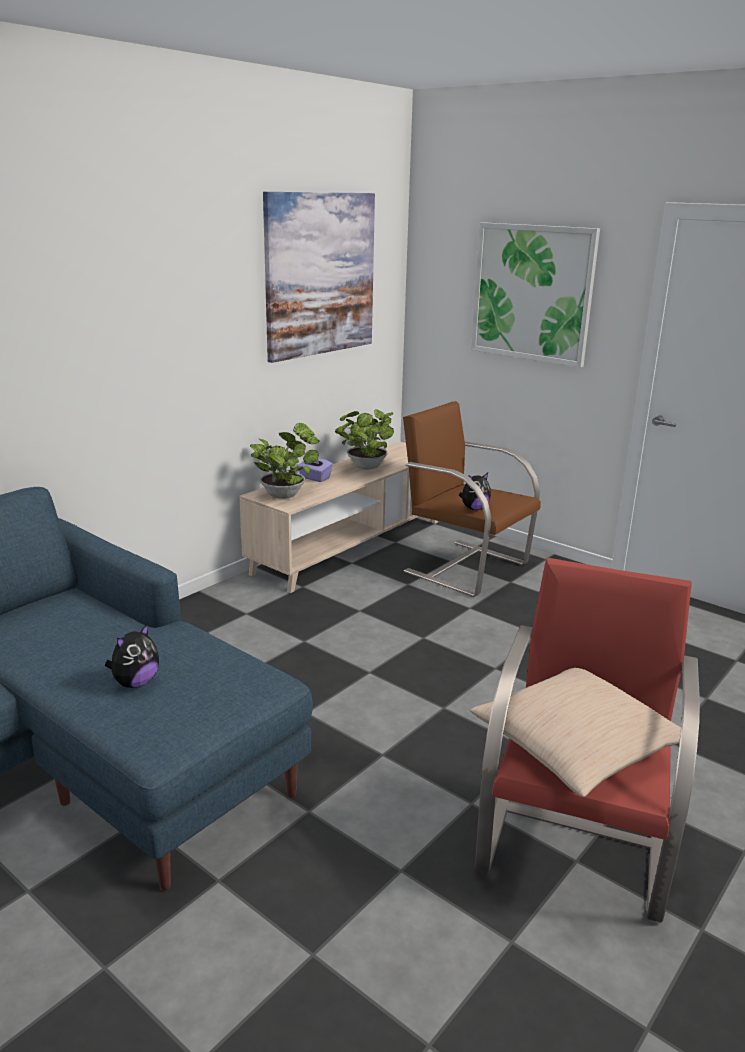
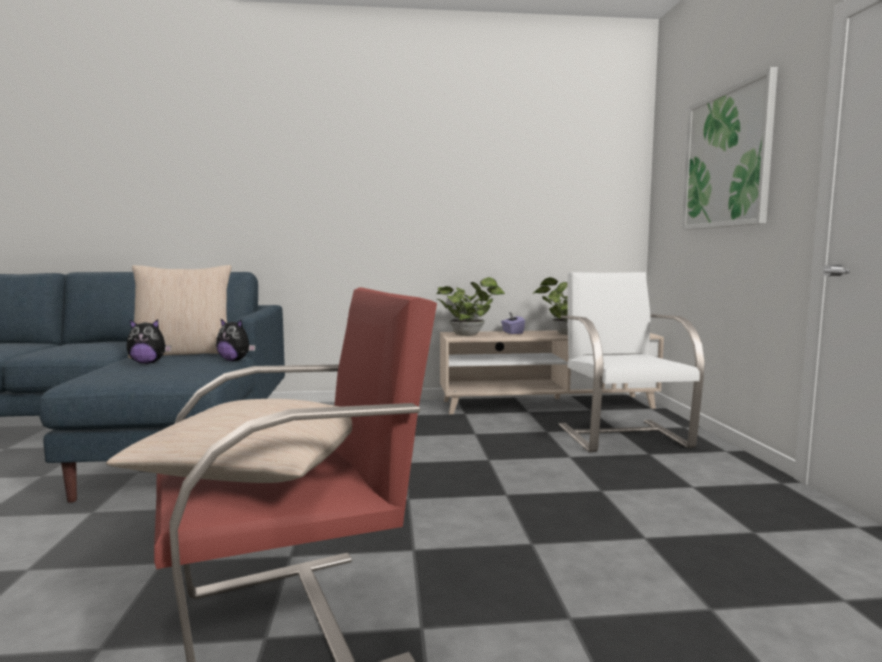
camera: 45 degrees right, 15 degrees down
(109, 647) = (184, 353): none -> beige pillow
(320, 275) = (539, 167): picture -> none
(465, 567) = (622, 435): brown armchair -> white armchair
(474, 508) = (606, 361): plush toy -> plush toy (235, 360)

